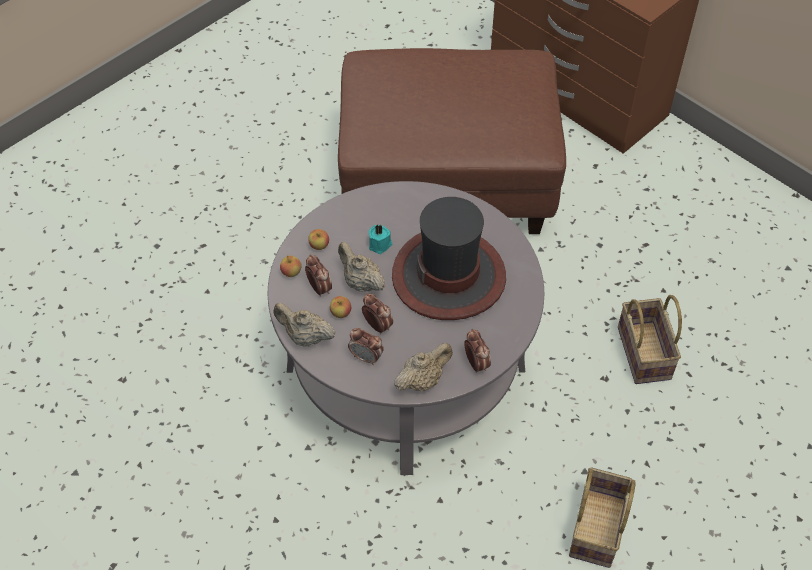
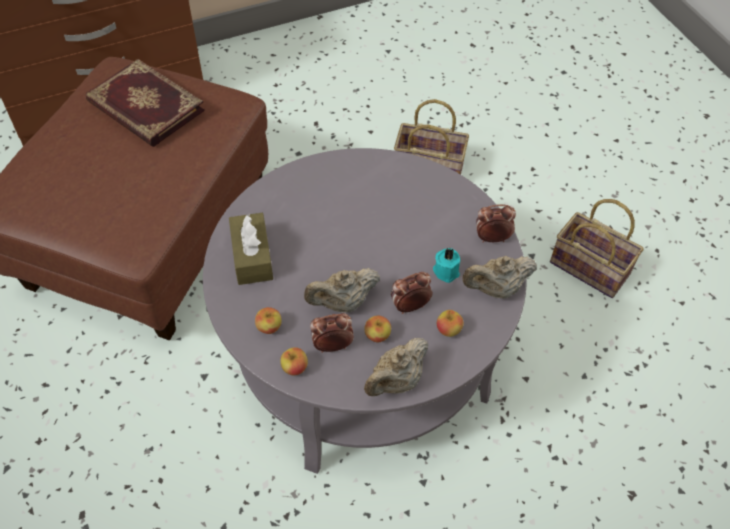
camera: 70 degrees left, 0 degrees up
(366, 357) = (448, 330): alarm clock -> apple
(378, 213) = (252, 257): none -> brown tissue box
(380, 245) = (299, 269): turquoise candle -> turquoise candle (446, 270)
(422, 380) = (496, 289): beige teapot -> beige teapot turned 90 degrees counterclockwise
(449, 275) = (371, 223): hat -> none
(497, 94) = (144, 107): none -> book

